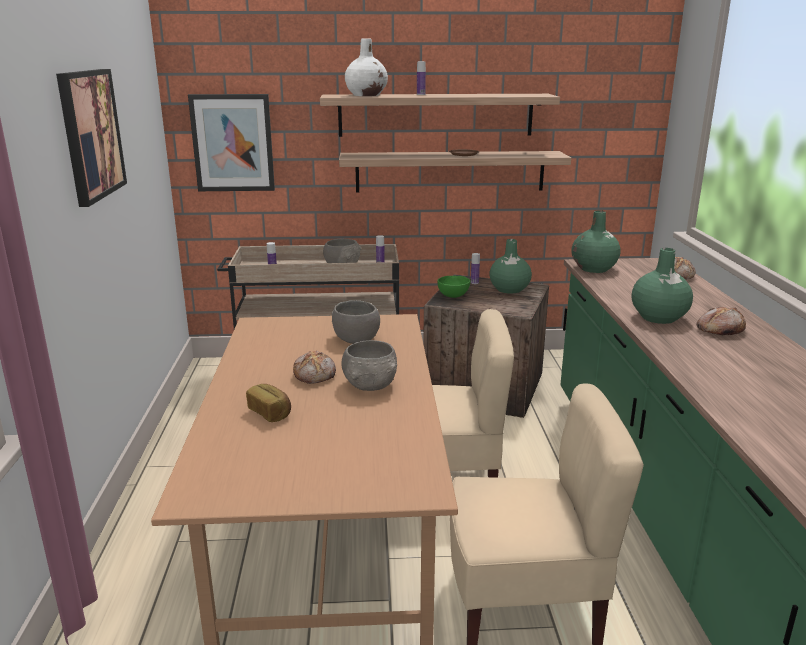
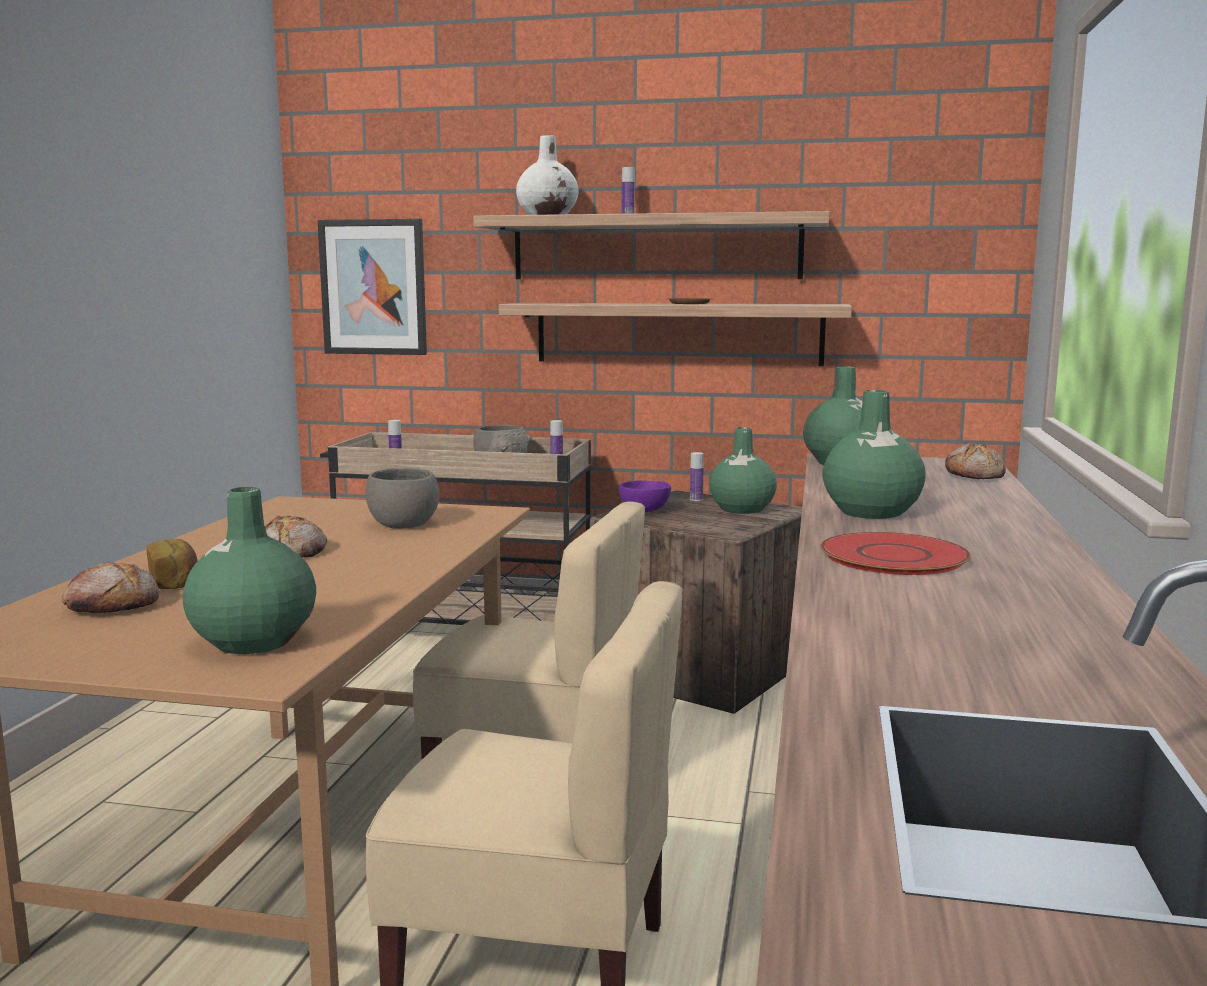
camera: 15 degrees right, 10 degrees down
(91, 134) = (102, 228): picture -> none
(370, 385) = (354, 567): grey bowl -> none
(385, 461) = (253, 641): none -> green vase
(454, 296) = (645, 511): green bowl -> purple bowl
(711, 358) = (894, 556): none -> red plate
(719, 330) = (960, 530): bread -> bread (112, 606)

